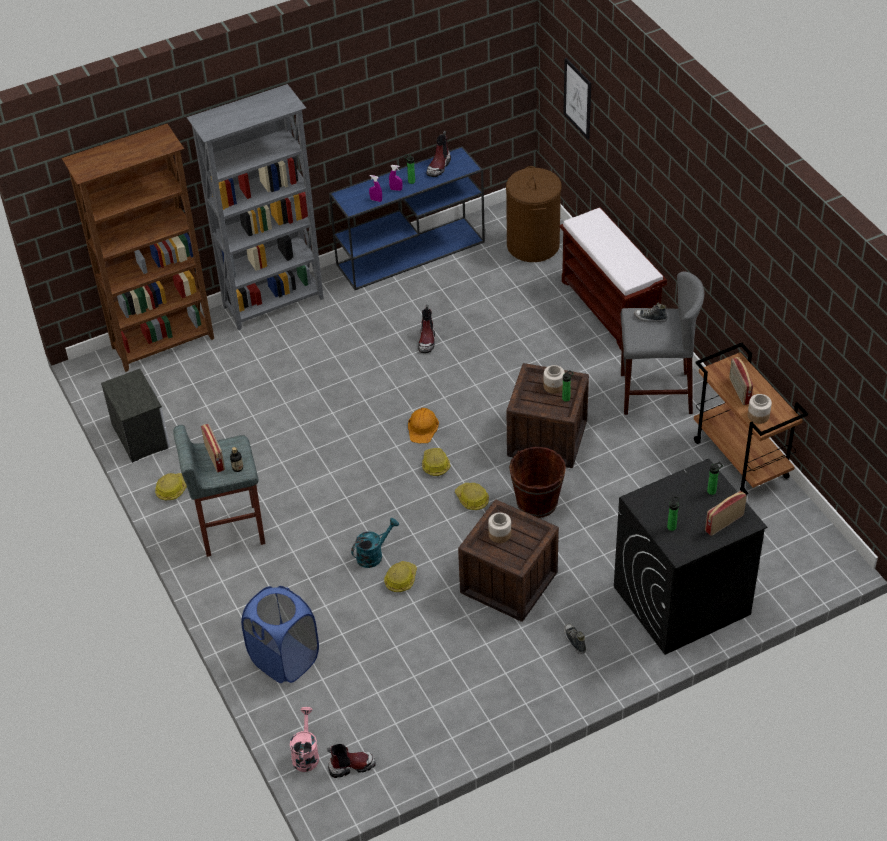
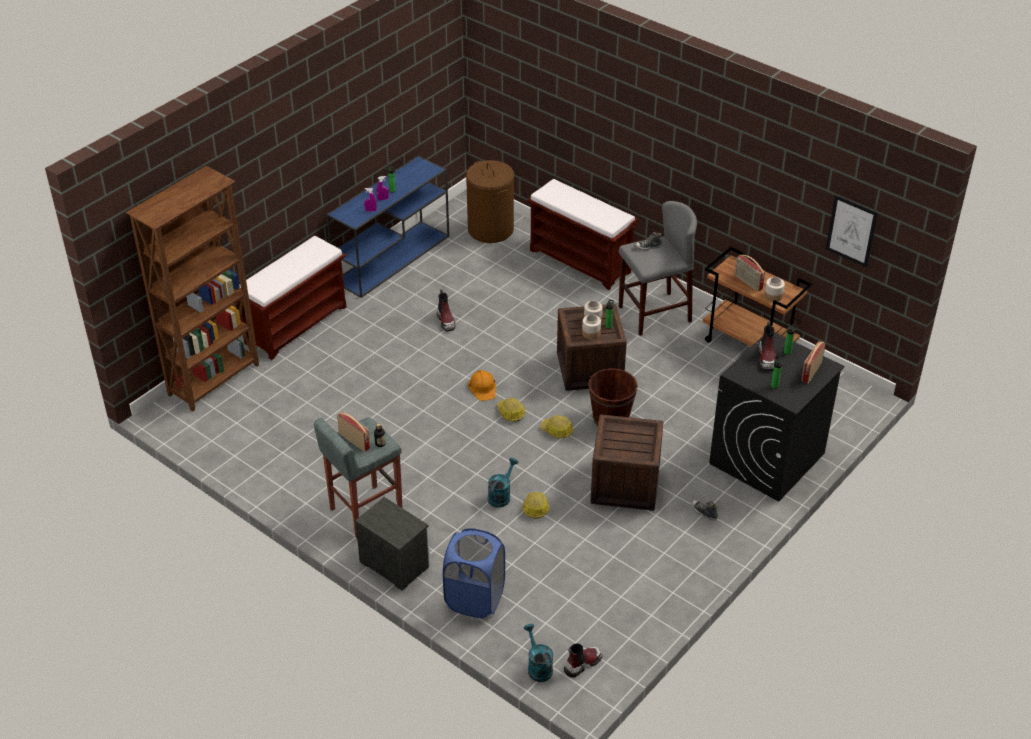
camera: 25 degrees left, 5 degrees down
(140, 435) = (237, 459): nightstand -> nightstand (394, 563)
(172, 489) = (293, 494): hard hat -> none
(274, 303) = (296, 324): grey bookcase -> brown bench
(305, 753) = (538, 666): pink watering can -> turquoise watering can
(439, 166) = (408, 174): boot -> boot (767, 358)
(499, 534) = (619, 440): jar -> jar (591, 333)
(577, 98) = (518, 89): picture -> picture (851, 231)

